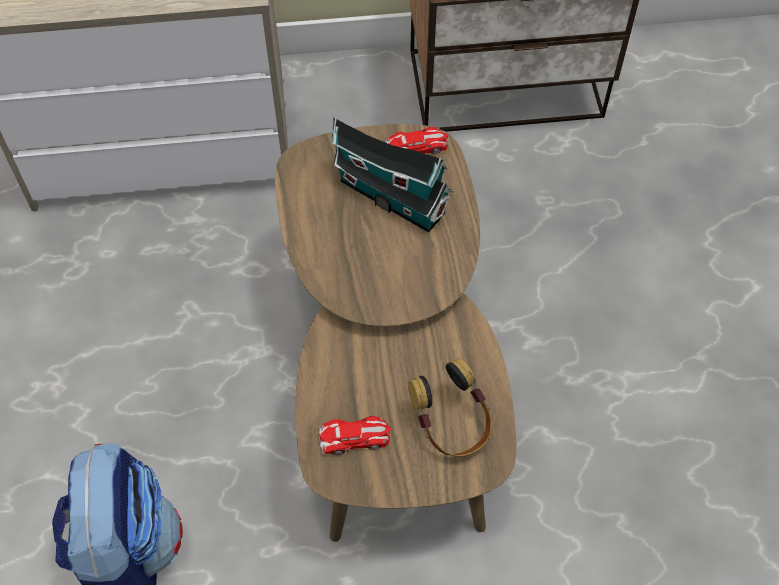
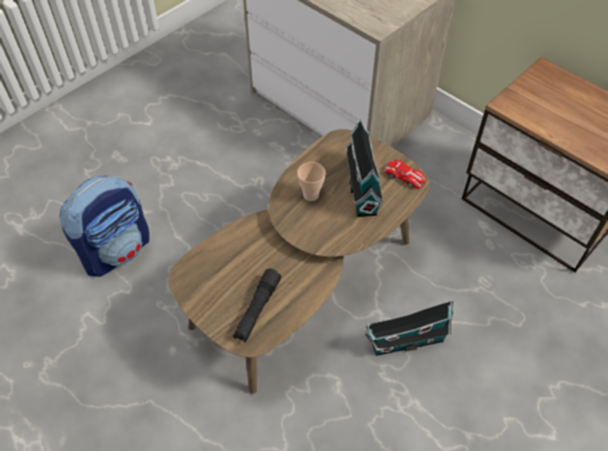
camera: 50 degrees right, 5 degrees down
(353, 253) = (311, 195): none -> cup
(355, 437) = (212, 272): toy car -> none
(451, 425) = (257, 309): headphones -> black flashlight
(548, 328) = (404, 341): none -> toy house

